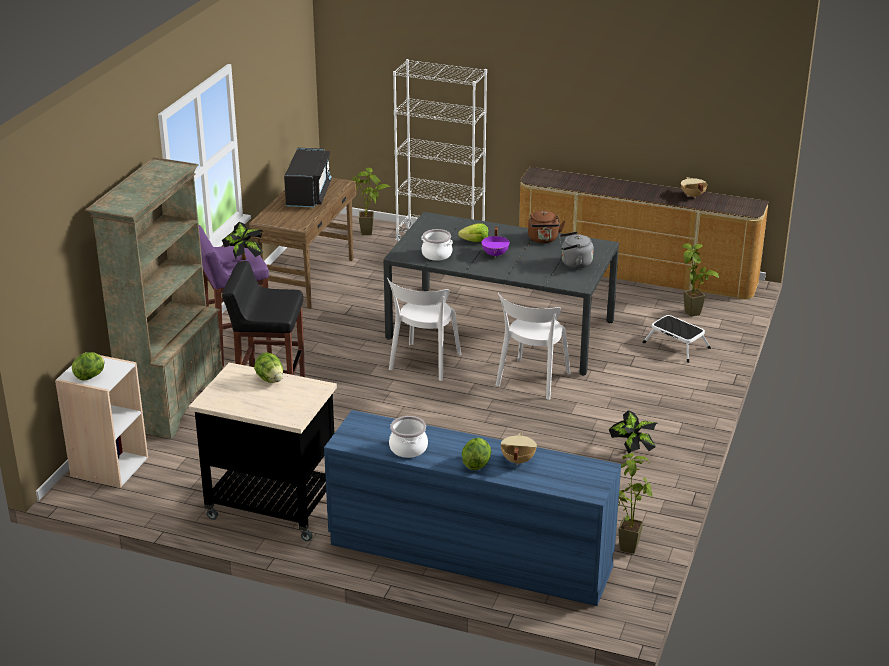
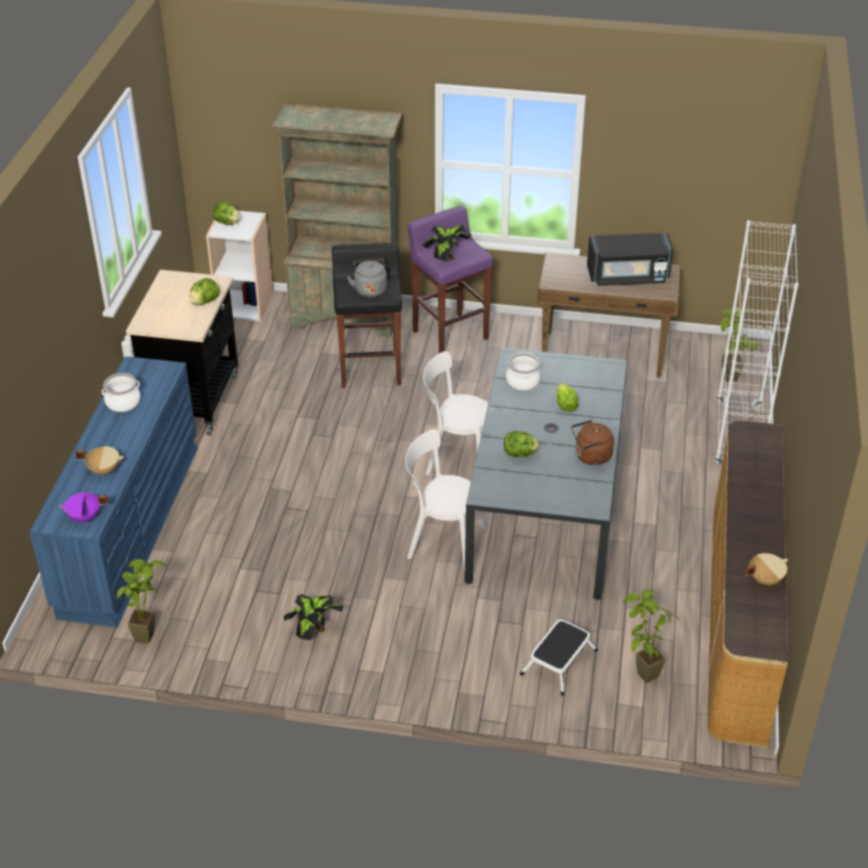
camera: 80 degrees right, 10 degrees up
(476, 464) = (98, 445): lettuce -> lettuce (520, 454)
(495, 254) = (538, 423): purple cooking pot -> purple cooking pot (85, 518)
(574, 263) = (536, 486): grey kettle -> grey kettle (370, 289)

